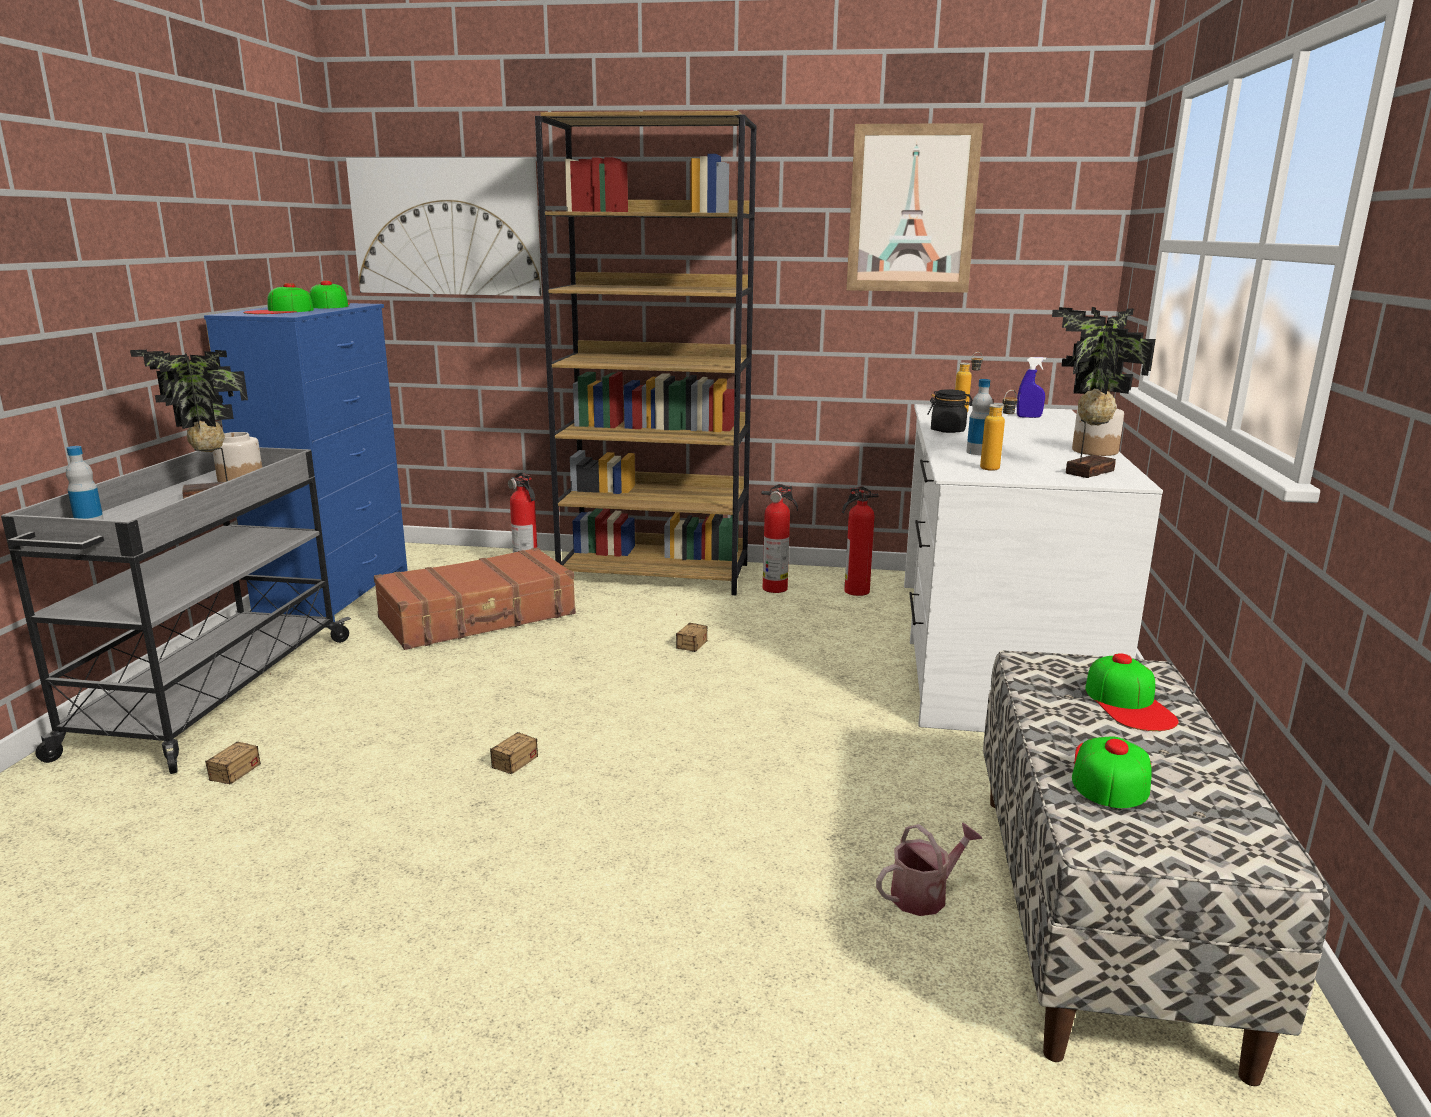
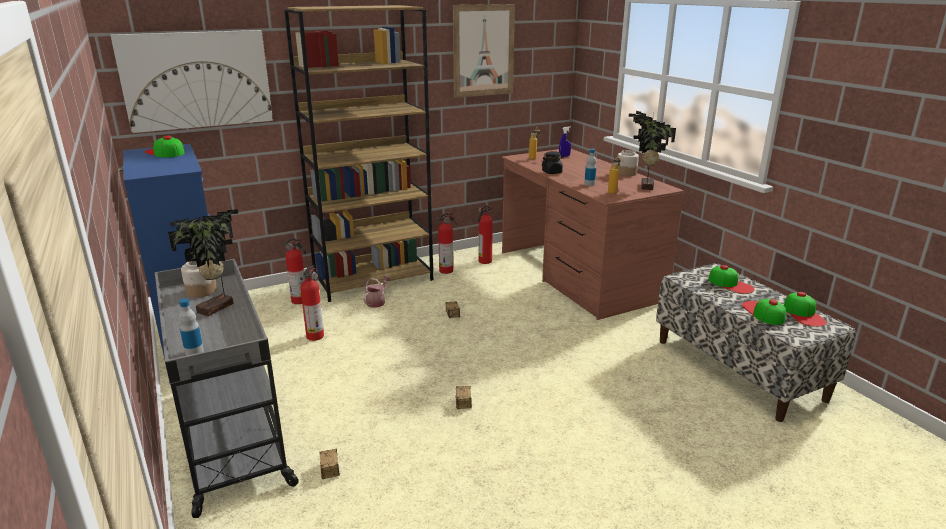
camera: 35 degrees left, 5 degrees up
(280, 311) = (162, 166): cap -> cap (803, 314)
(478, 617) = (316, 335): brown suitcase -> fire extinguisher
(925, 894) = (684, 386): watering can -> watering can (377, 302)
(991, 651) = (577, 275): white desk -> brown desk

